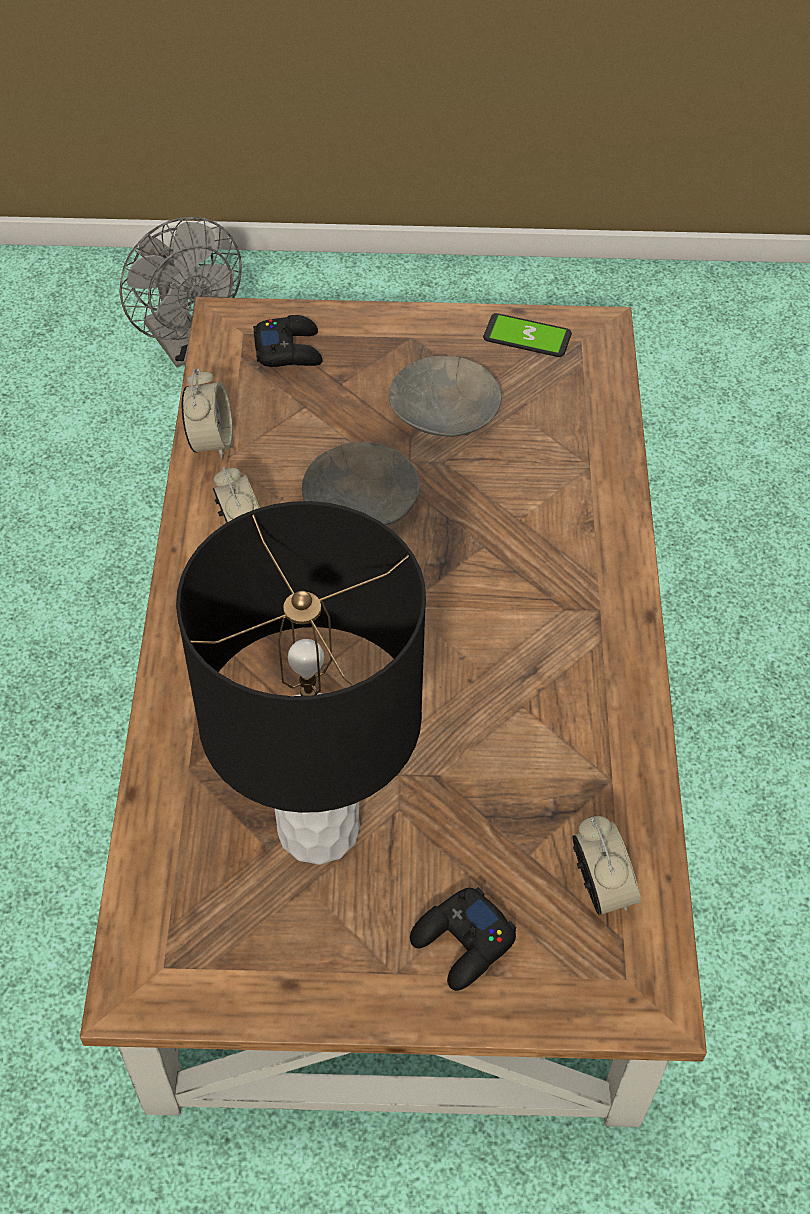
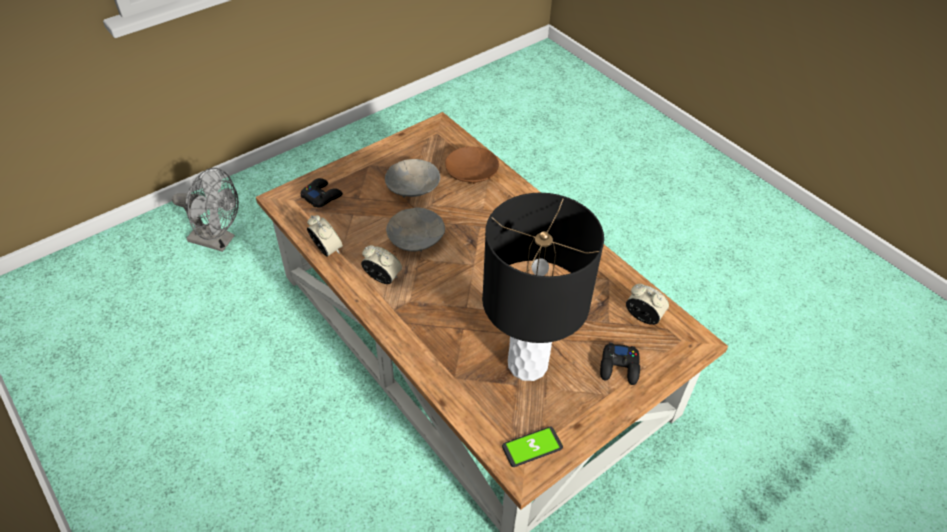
camera: 40 degrees left, 5 degrees down
(527, 337) = (415, 142): phone -> phone (532, 447)
(567, 446) = (472, 173): none -> brown bowl

